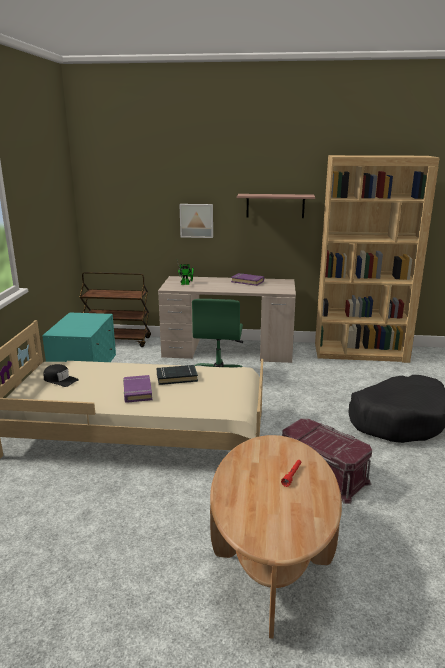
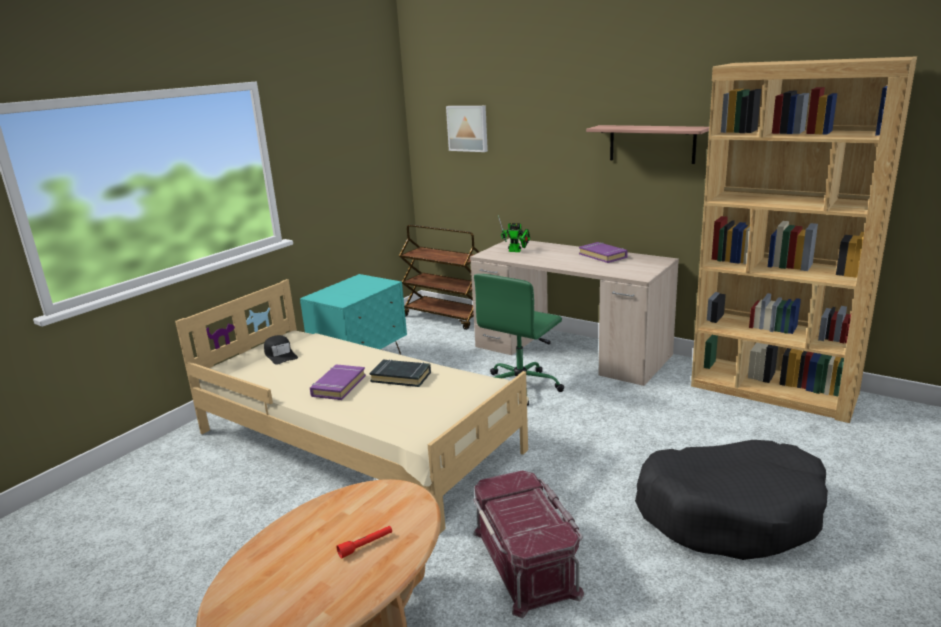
camera: 30 degrees right, 0 degrees up
(196, 220) = (544, 163): picture -> picture (468, 128)

